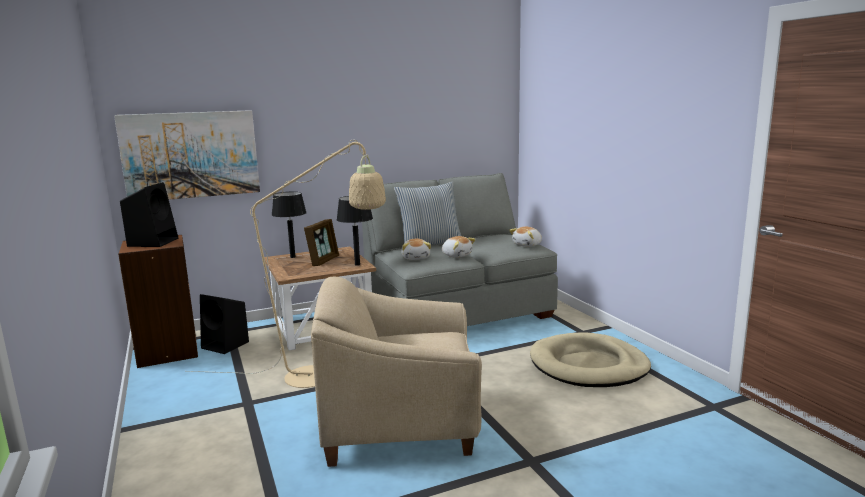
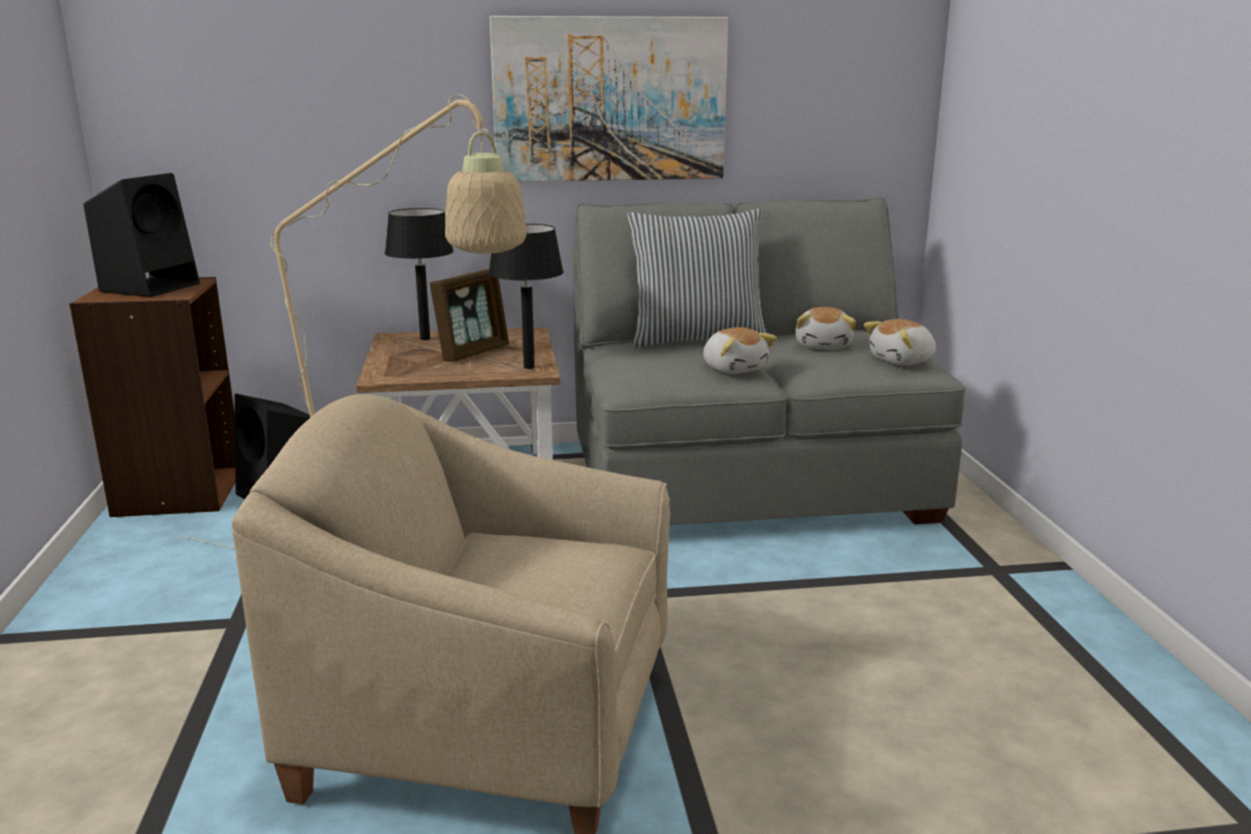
camera: 15 degrees right, 5 degrees up
(191, 155) = (240, 124): picture -> picture (610, 100)
(416, 258) = (646, 365): plush toy -> plush toy (824, 346)
(588, 365) = (974, 656): beige dog bed -> none

